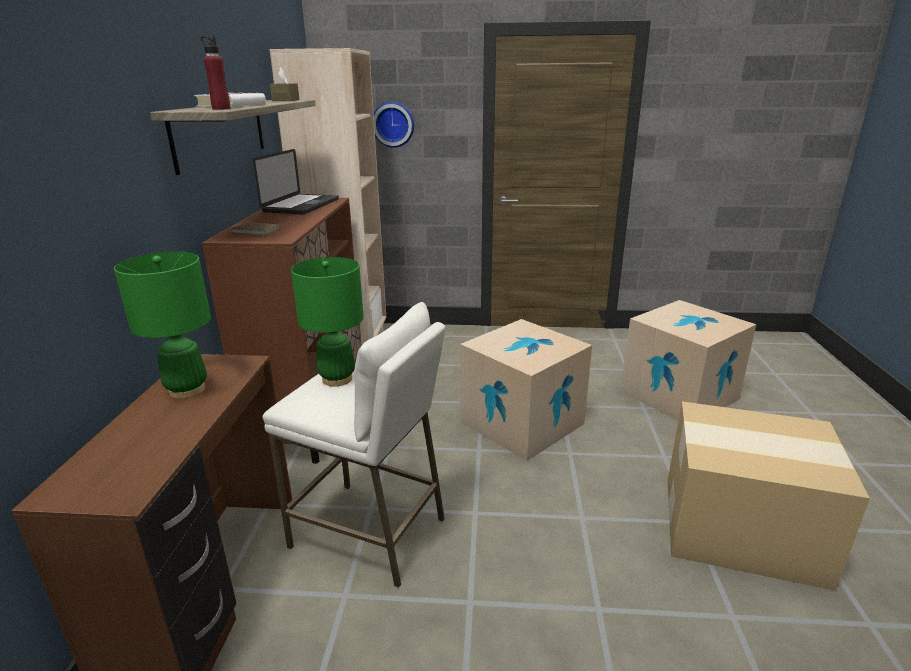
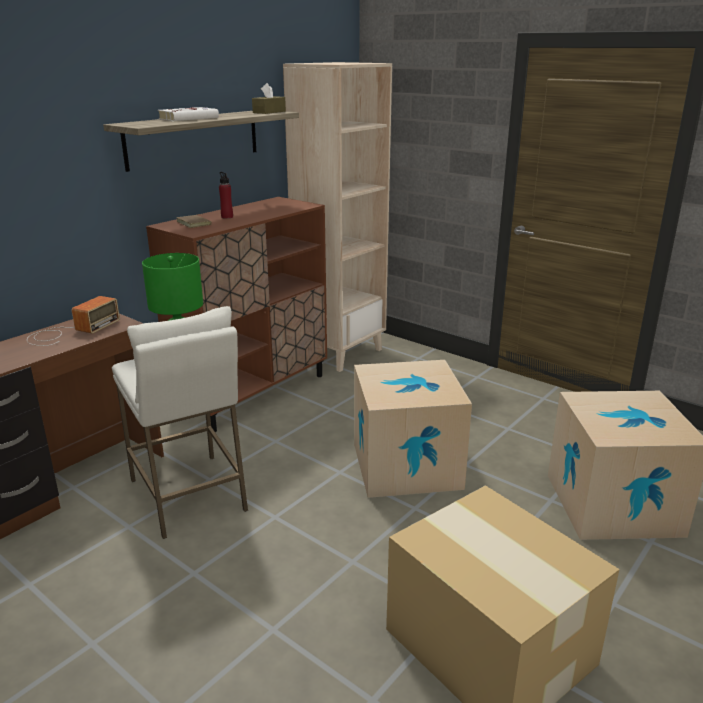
camera: 35 degrees right, 0 degrees up
(187, 390) = (70, 331): green table lamp -> radio
(221, 109) = (150, 124): red bottle -> red bottle (227, 217)
(301, 205) = (272, 206): laptop -> none
(393, 124) = (423, 135): wall clock -> none

